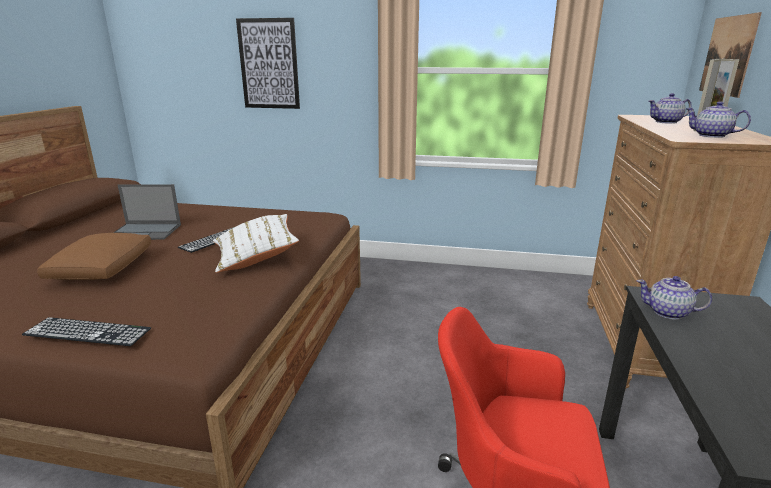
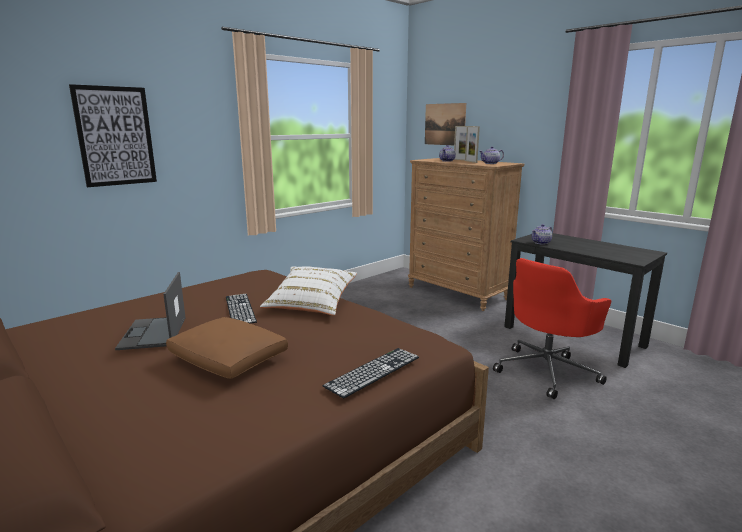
camera: 55 degrees left, 5 degrees down
(146, 232) = (153, 333): laptop -> laptop turned 135 degrees clockwise

